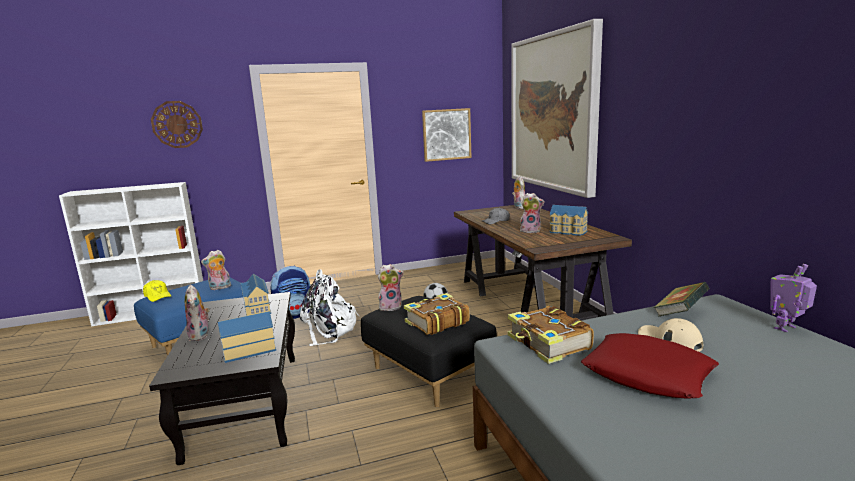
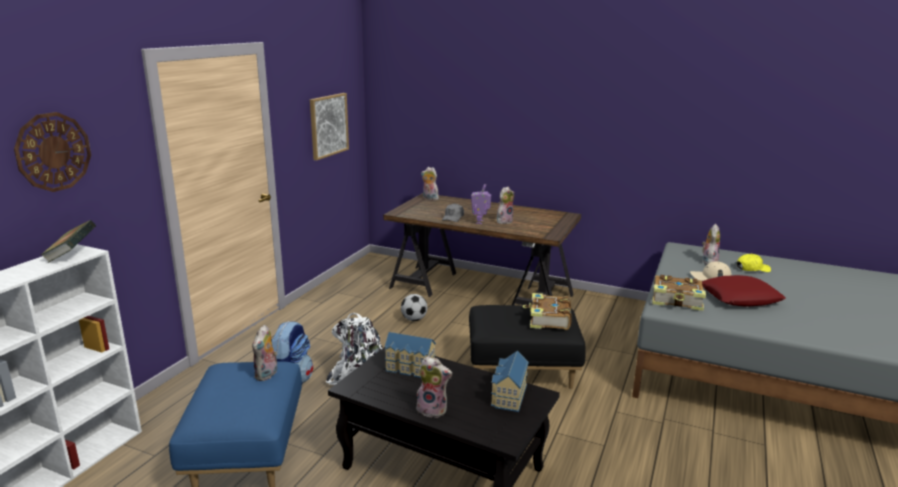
camera: 50 degrees left, 5 degrees up
(157, 296) = (210, 416): yellow cap -> yellow cap (752, 269)
(391, 307) = (487, 322): plush toy -> plush toy (708, 261)
(553, 112) = (463, 103): picture -> none
(568, 232) = (530, 216): toy house -> none
(679, 313) = (682, 259): book -> book (72, 255)
(786, 328) = (728, 253): toy robot -> toy robot (480, 222)

